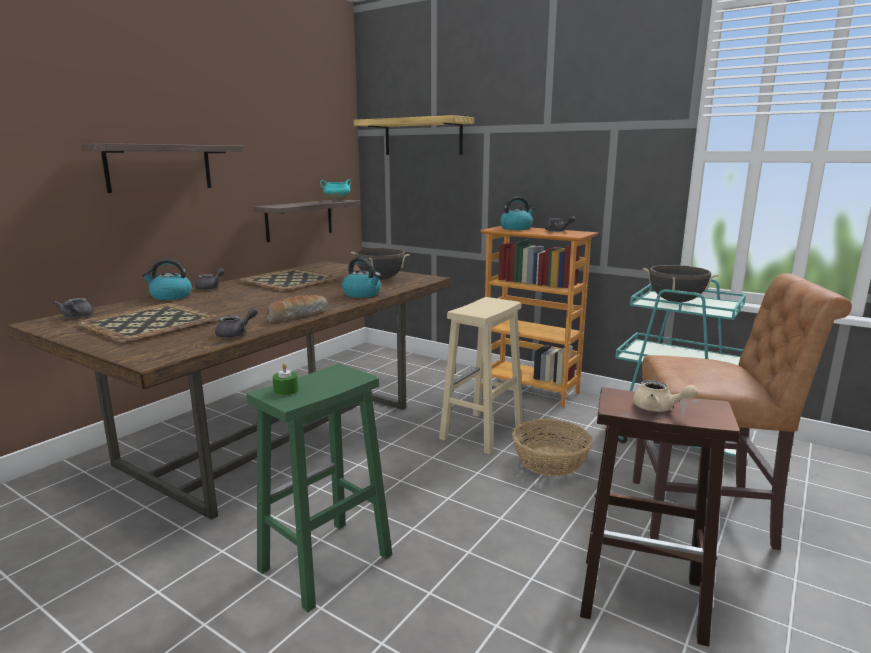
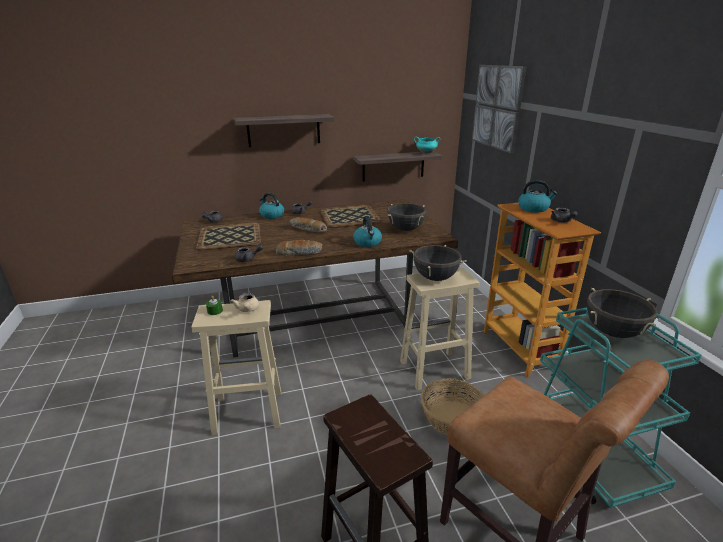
camera: 40 degrees right, 10 degrees up
(259, 298) = (307, 229): none -> bread
(324, 564) = (247, 412): green stool -> beige stool
(422, 137) = (497, 107): shelf -> picture
(479, 308) = (435, 278): none -> black cooking pot
(659, 408) = (368, 435): beige teapot -> beige teapot (247, 310)

